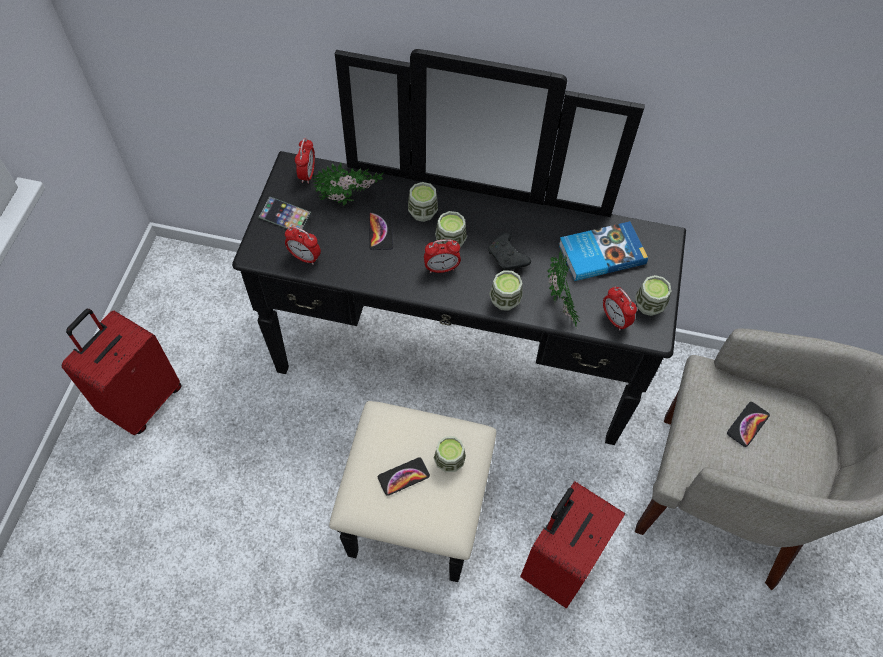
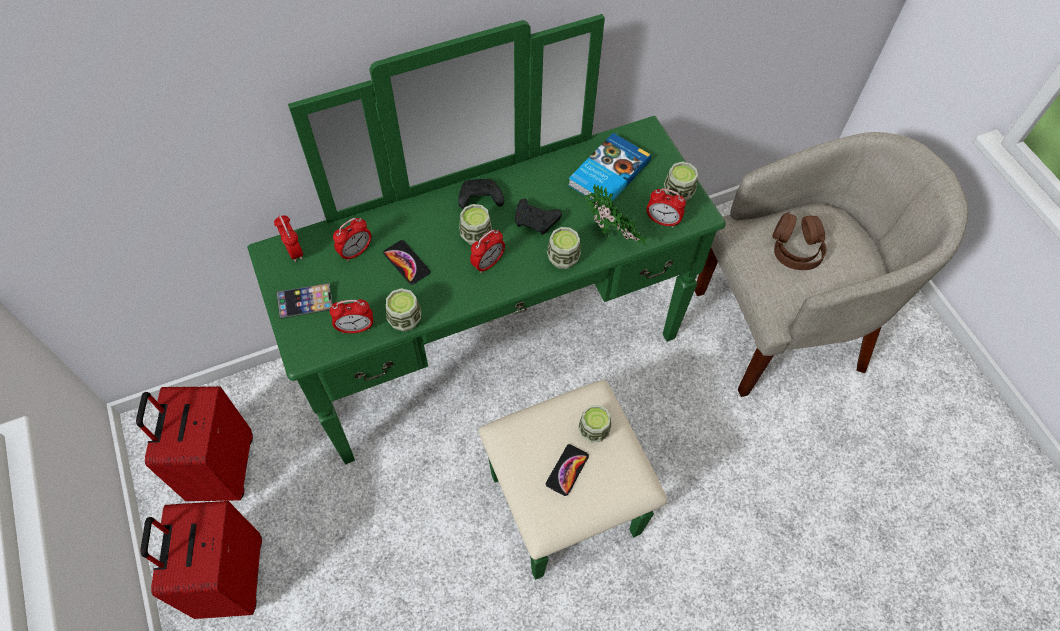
camera: 35 degrees left, 0 degrees up
(350, 200) = (356, 252): potted plant -> alarm clock
(422, 212) = (431, 224): cup -> cup (405, 319)
(448, 392) = (511, 382): black dresser -> green dresser
(476, 214) = (479, 199): none -> black game controller
(558, 563) = (705, 461): red suitcase -> red suitcase (222, 469)
(747, 424) = (796, 249): phone -> brown headphones

